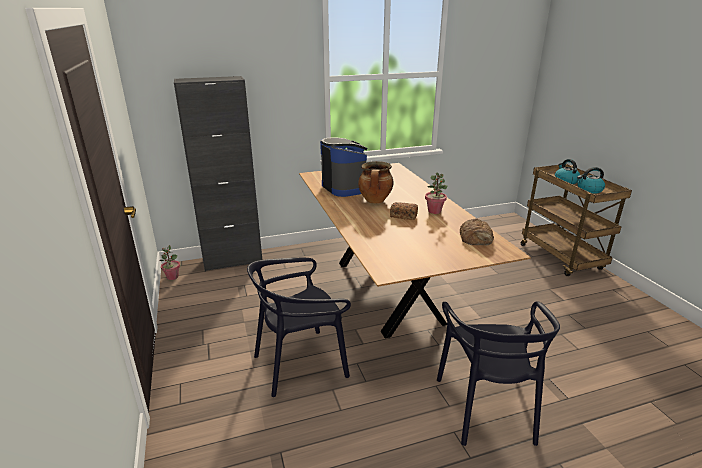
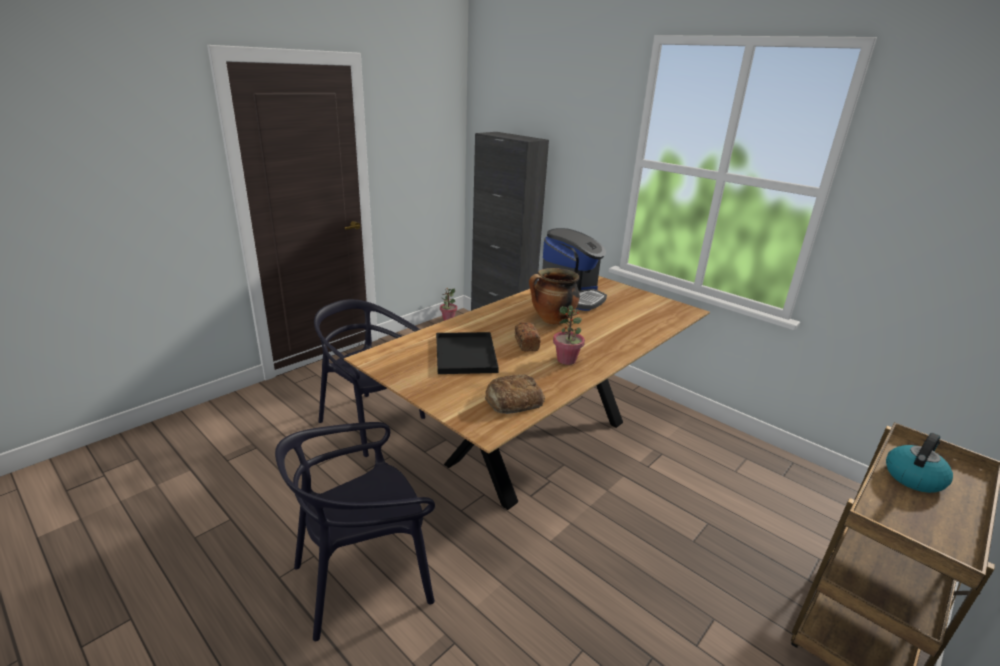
camera: 60 degrees right, 0 degrees up
(406, 238) = (466, 355): none -> black tray
(589, 190) = (910, 514): kettle -> none

